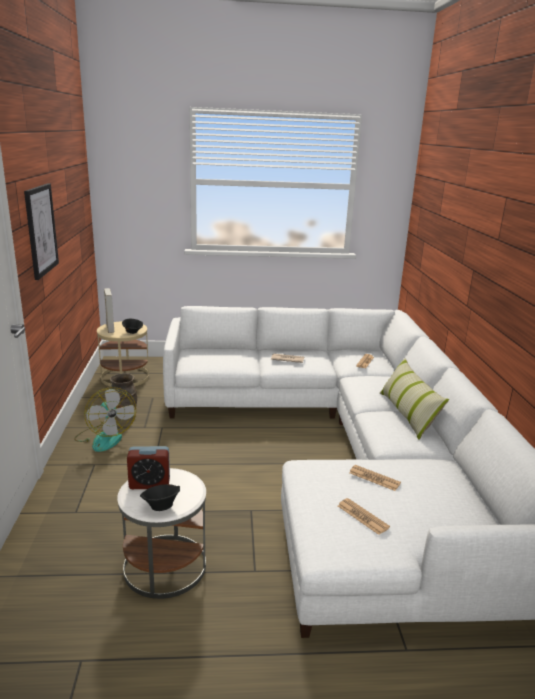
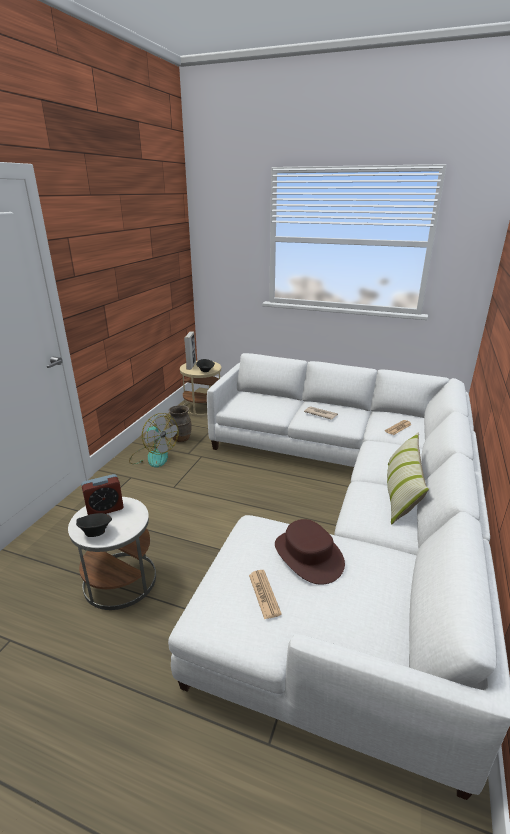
camera: 25 degrees right, 5 degrees up
(41, 230) = (104, 279): picture -> none
(105, 437) = (153, 456): fan -> fan turned 45 degrees counterclockwise
(149, 484) = (105, 509): alarm clock -> alarm clock turned 45 degrees counterclockwise
(374, 478) = (308, 555): newspaper -> brown hat

